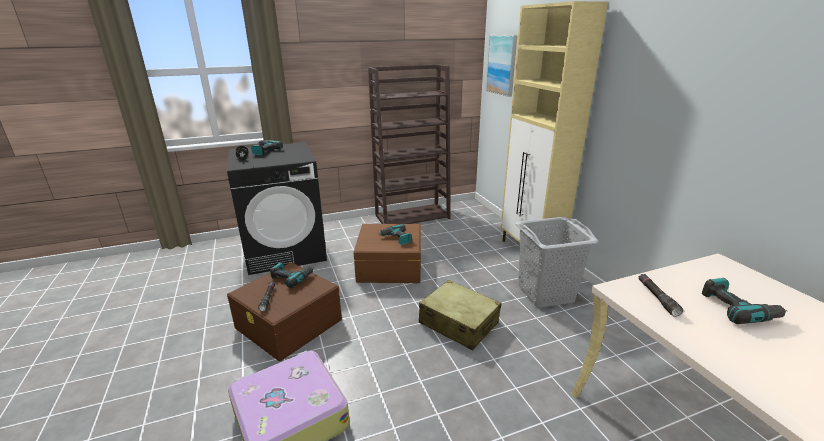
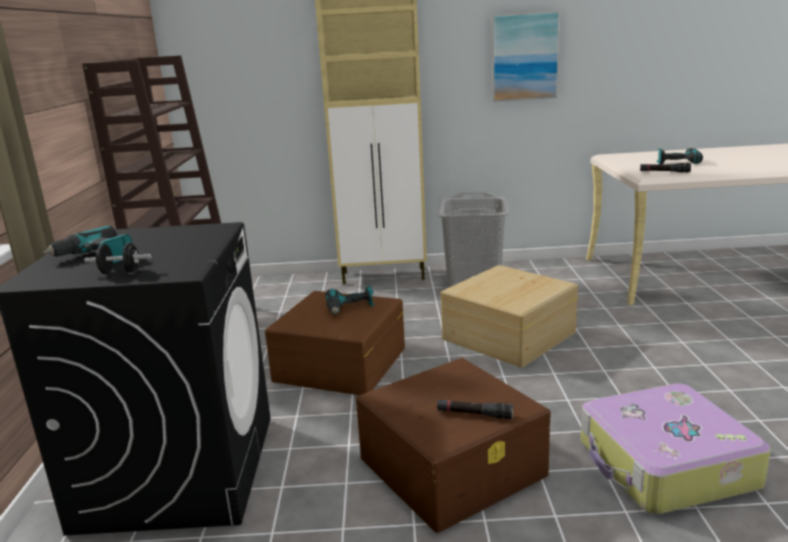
camera: 70 degrees left, 5 degrees down
(292, 278) = (418, 393): power drill -> none
(458, 323) = (508, 336): beige suitcase -> beige storage box
(502, 65) = (219, 52): picture -> picture (524, 57)

